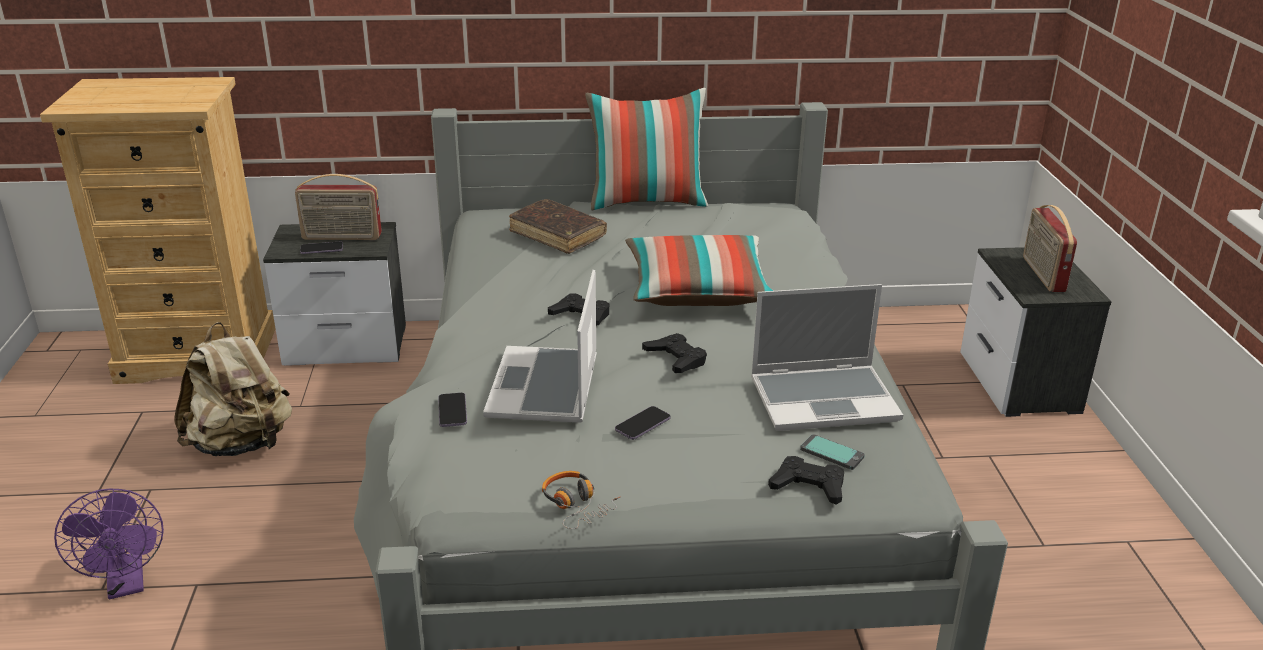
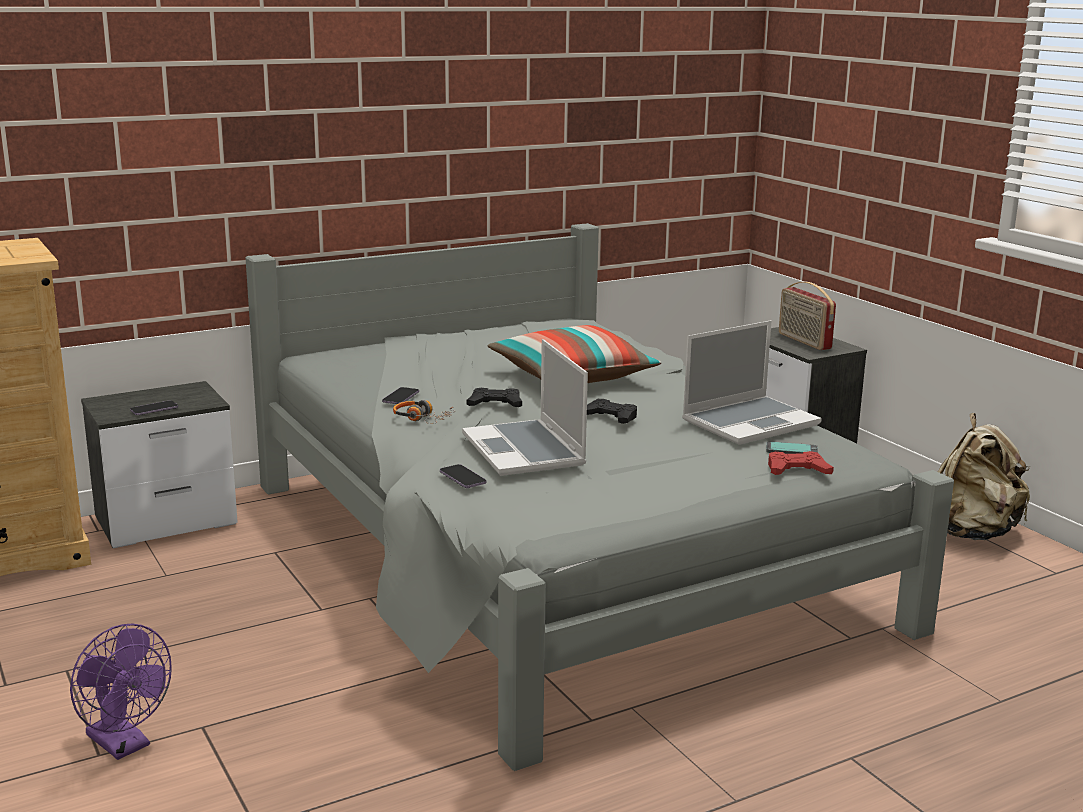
camera: 25 degrees left, 10 degrees down
(241, 444) = (133, 615): beige backpack -> beige backpack (973, 533)
(341, 237) = (164, 399): radio -> none
(557, 235) = (403, 359): brown book -> none
(577, 505) = (640, 513): headphones -> headphones (423, 419)
(642, 424) = (631, 459): phone -> phone (400, 397)
(647, 202) = (453, 329): pillow -> none
(808, 486) = (797, 470): black game controller -> red game controller

